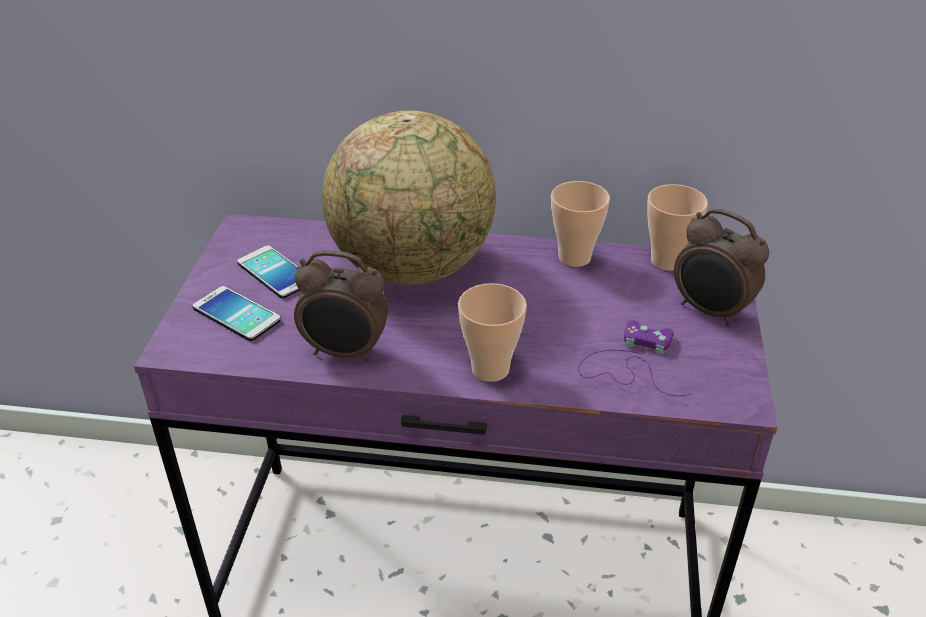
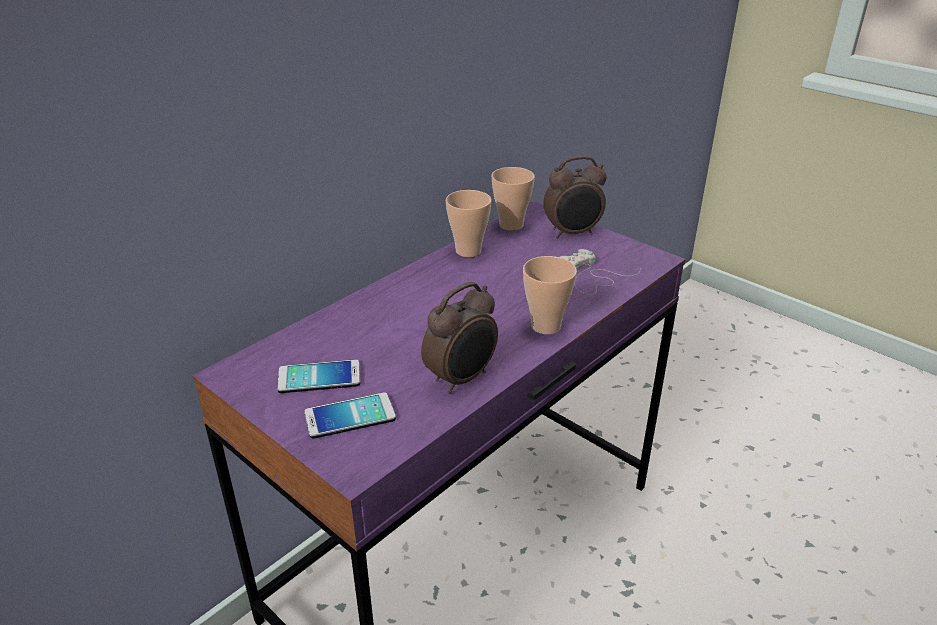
camera: 55 degrees left, 5 degrees down
(413, 268) = (399, 313): globe -> none
(630, 363) = (591, 276): purple game controller -> white game controller

